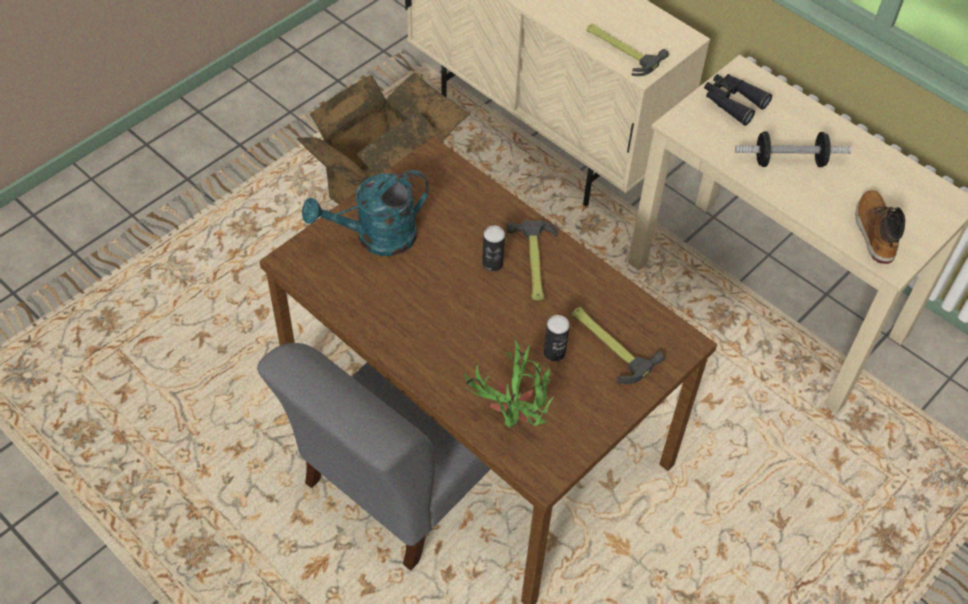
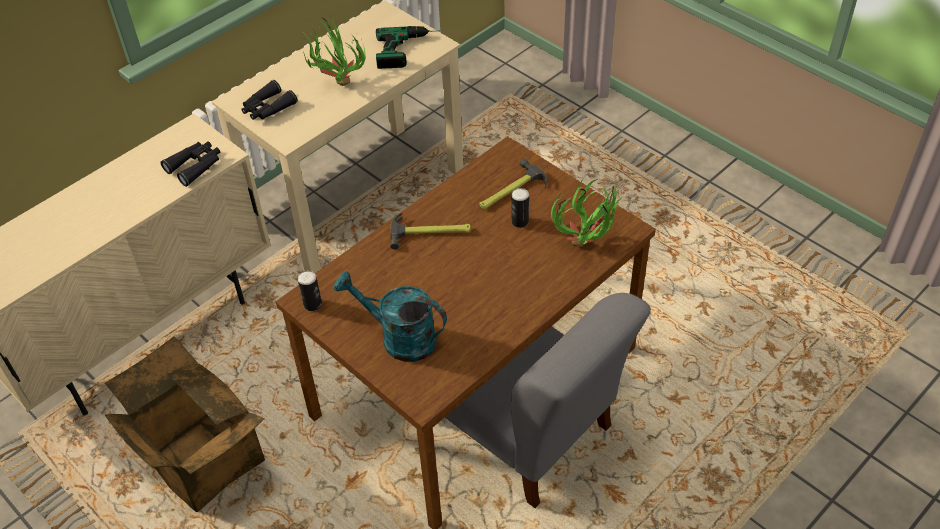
camera: 85 degrees left, 5 degrees down
(376, 238) = (399, 338): turquoise watering can -> turquoise watering can turned 135 degrees clockwise
(492, 263) = (430, 258): can -> can (312, 304)
(621, 49) = (195, 166): hammer -> black binoculars
(789, 161) = (336, 84): dumbbell -> potted plant
(874, 231) = (408, 50): boot -> power drill

